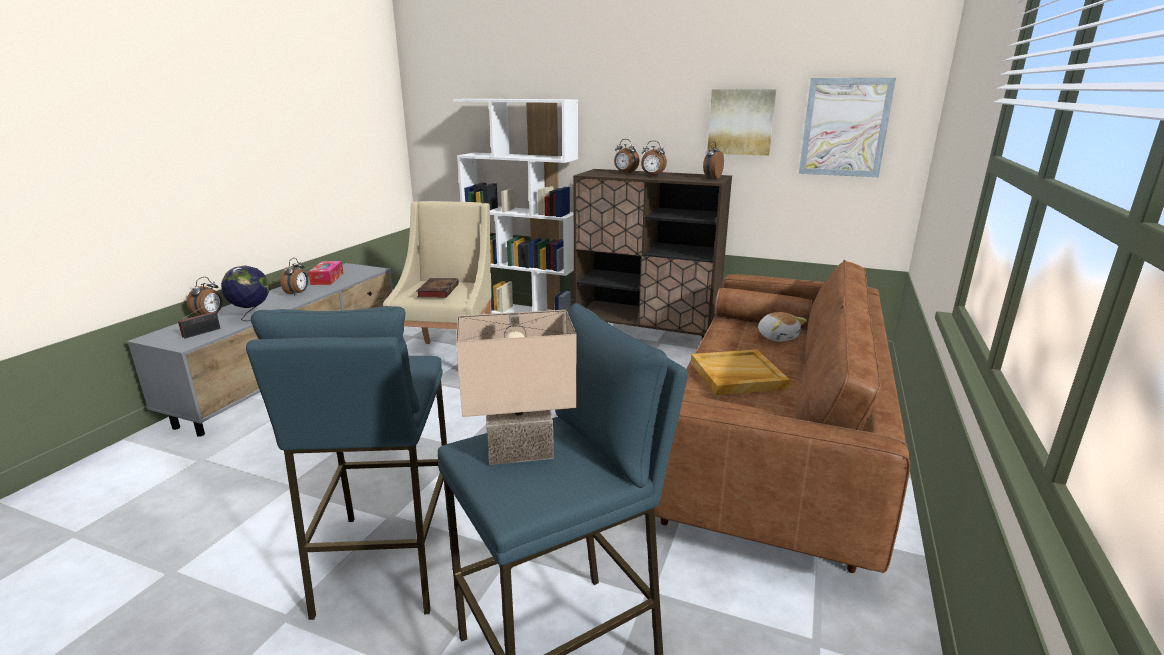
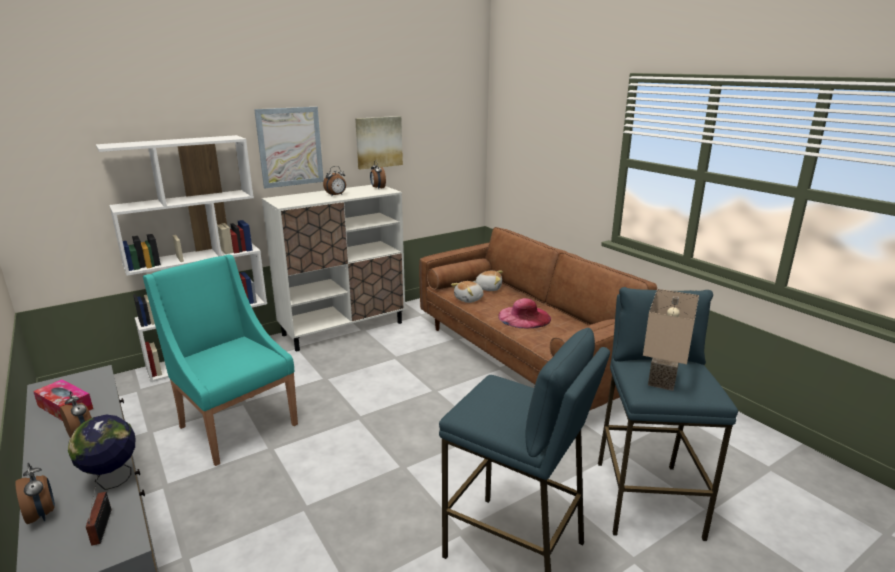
camera: 55 degrees left, 0 degrees up
(438, 290) = (233, 358): book -> none
(449, 357) = (235, 424): beige armchair -> turquoise armchair
(625, 173) = (306, 197): alarm clock -> none
(646, 334) = (343, 328): brown cabinet -> white cabinet
(724, 336) = (469, 299): none -> plush toy
(737, 375) = (524, 317): beige tray -> pink hat
(844, 127) = (442, 139): picture -> picture (290, 147)

